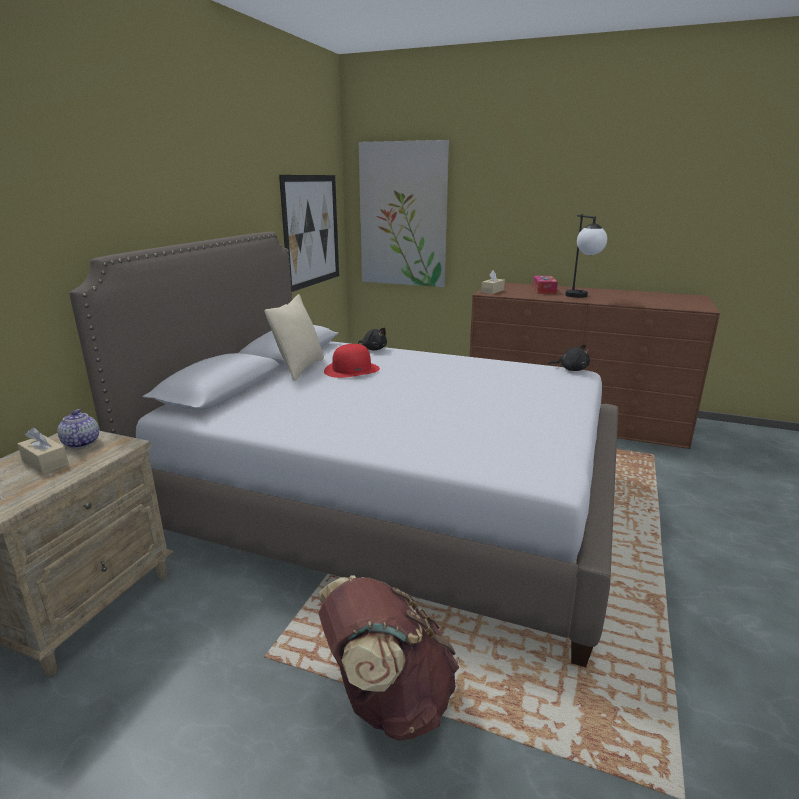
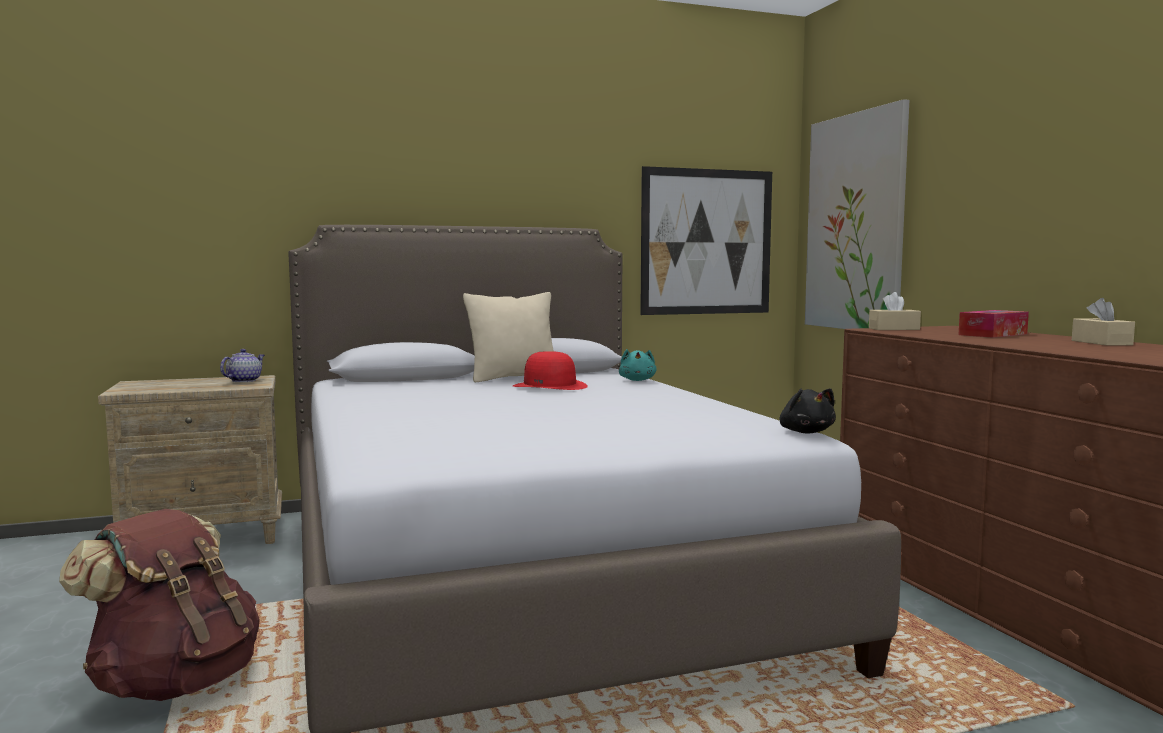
camera: 50 degrees right, 15 degrees down
(45, 462) = (200, 383): beige tissue box -> beige tissue box (1101, 343)
(373, 349) = (637, 380): black plush toy -> turquoise plush toy
(581, 297) = (1018, 342): table lamp -> none

